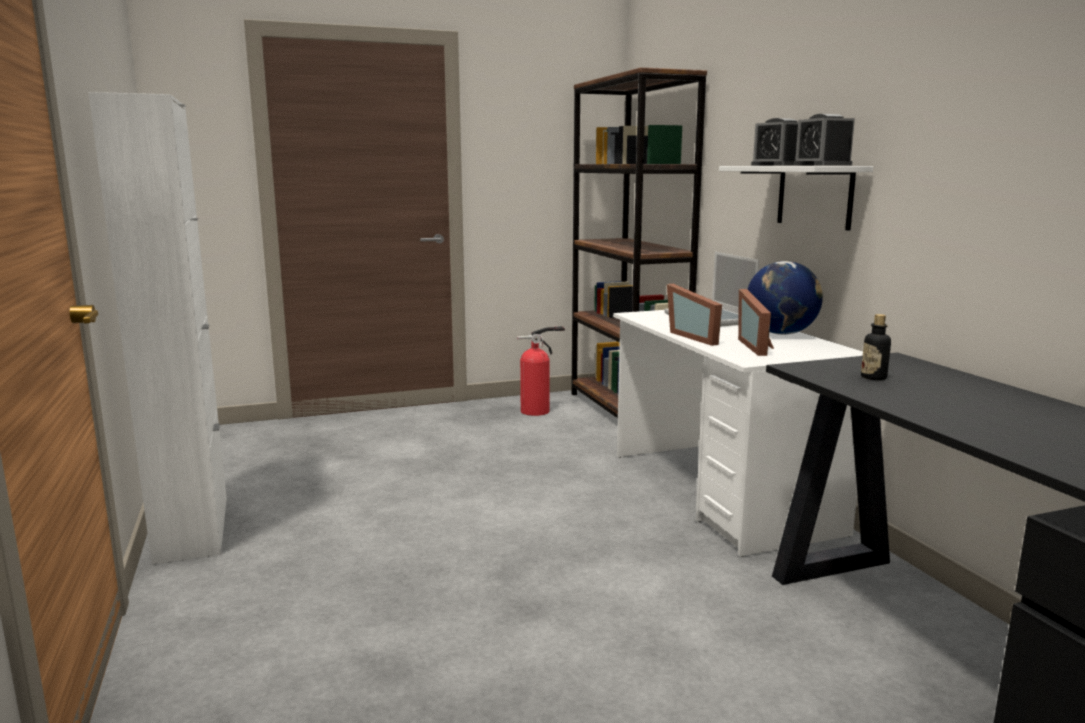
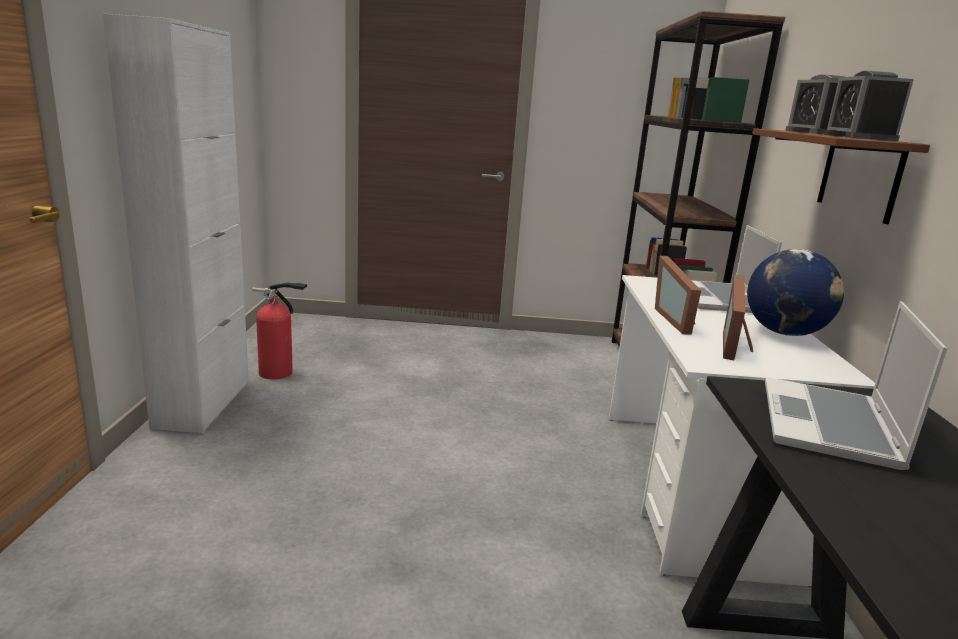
camera: 20 degrees right, 5 degrees up
(538, 411) = (567, 353): fire extinguisher -> fire extinguisher (279, 373)
(814, 196) = (859, 175): white shelf -> brown shelf
(873, 377) = (830, 426): bottle -> laptop

